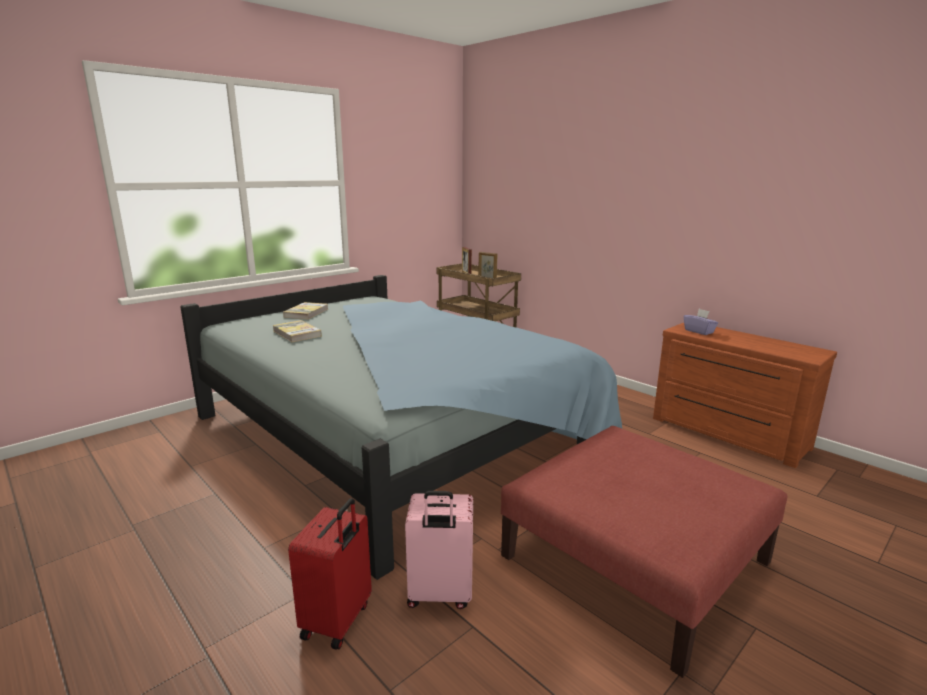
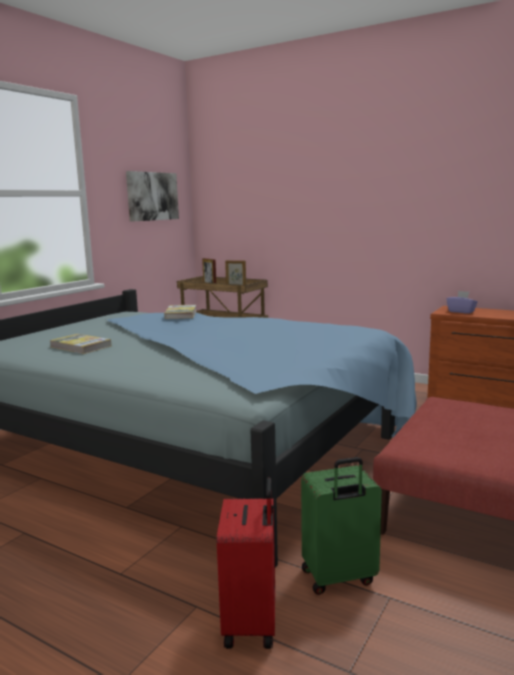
camera: 15 degrees left, 5 degrees down
(306, 313) = (70, 329): book -> book (181, 314)
(416, 184) = (152, 196): none -> picture
(440, 595) = (339, 578): pink suitcase -> green suitcase

